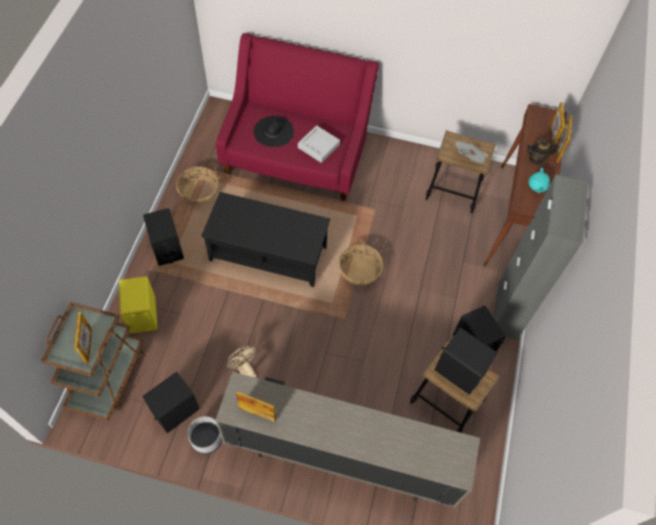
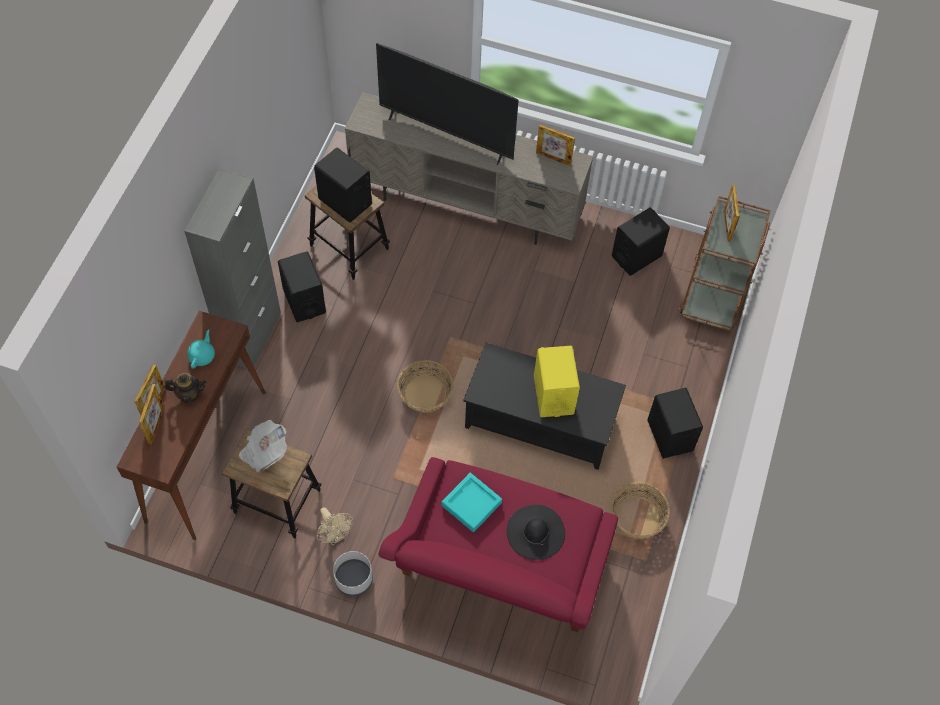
camera: 175 degrees left, 0 degrees up
(143, 315) = (686, 354): yellow speaker -> yellow speaker (553, 395)
(207, 439) = (601, 230): grey planter -> grey planter (353, 580)
(244, 370) = (565, 290): beige fan -> beige fan (335, 535)
(318, 146) = (471, 504): grey tray -> turquoise tray
(371, 435) = (446, 136): none -> television

